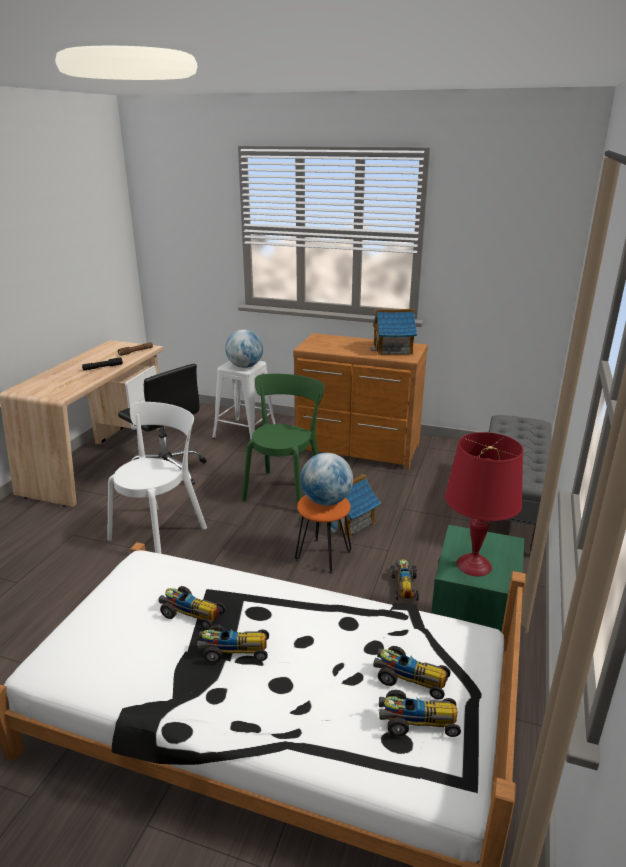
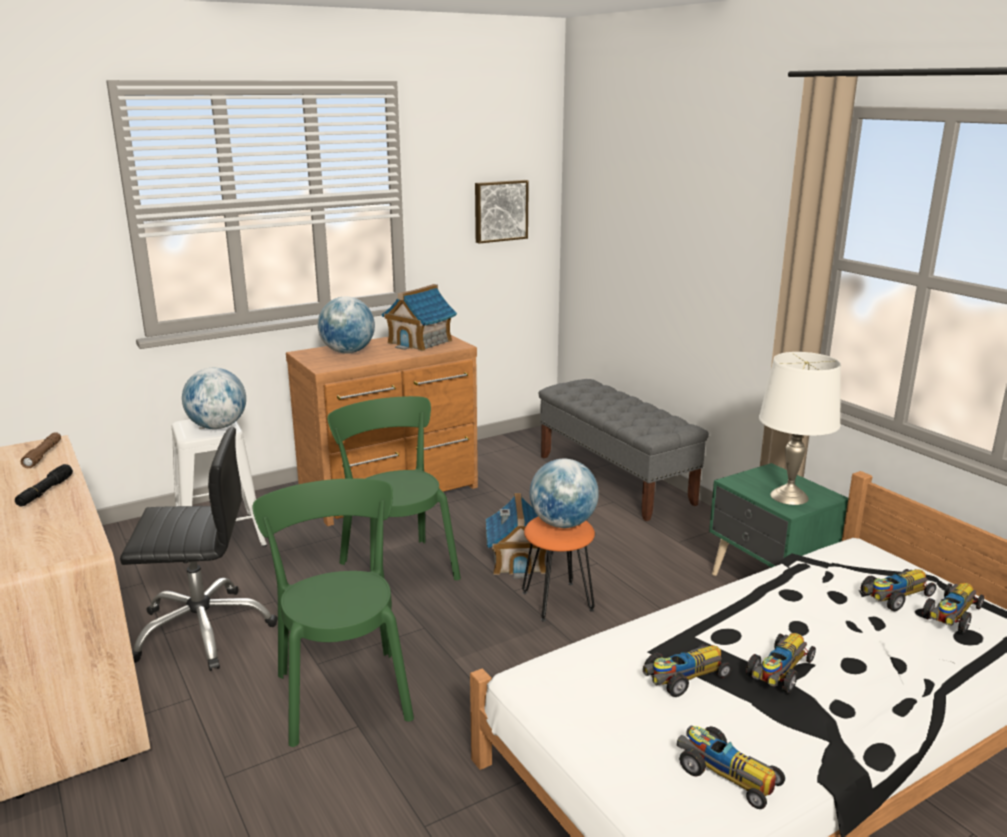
camera: 50 degrees left, 5 degrees down
(161, 531) = (342, 691): white chair -> green chair
(339, 343) = (348, 352): none -> globe
(404, 585) = (661, 581): toy car -> toy car (725, 773)
(473, 565) = (789, 497): red table lamp -> white table lamp
(513, 260) = (500, 211): none -> picture

